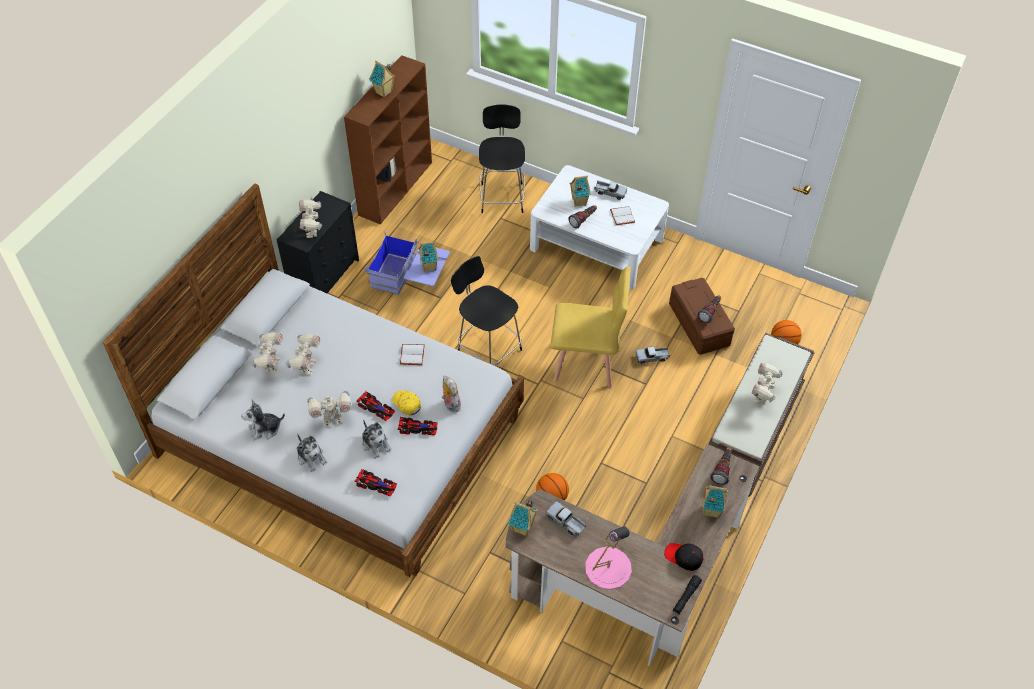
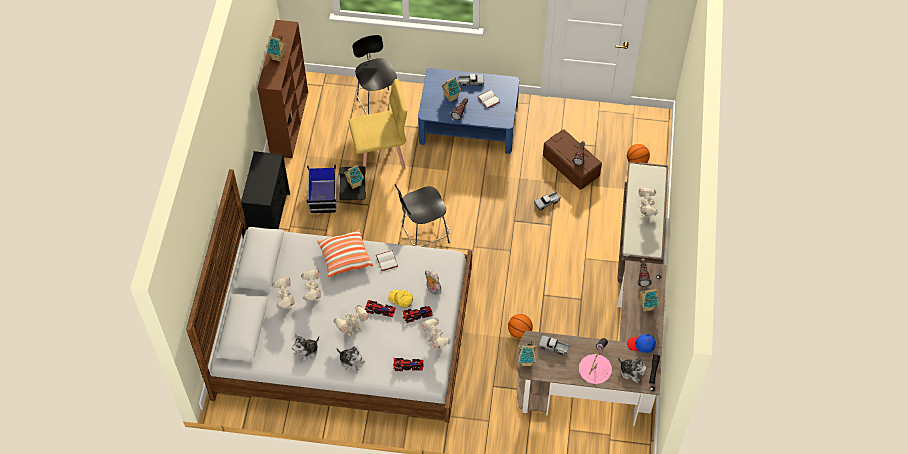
camera: 20 degrees left, 5 degrees up
(312, 231) = (265, 187): toy robot -> toy robot (435, 343)
(365, 336) = (345, 257): none -> pillow
(376, 444) = (393, 336): plush toy -> plush toy (631, 372)
(410, 279) = (338, 197): blue storage box -> black storage box
(488, 349) = (423, 235): black chair -> black chair turned 45 degrees counterclockwise
(585, 362) = (500, 222): yellow chair -> yellow chair (380, 156)
(597, 244) = (468, 123): white coffee table -> blue coffee table
(683, 557) = (641, 345): black cap -> blue cap

